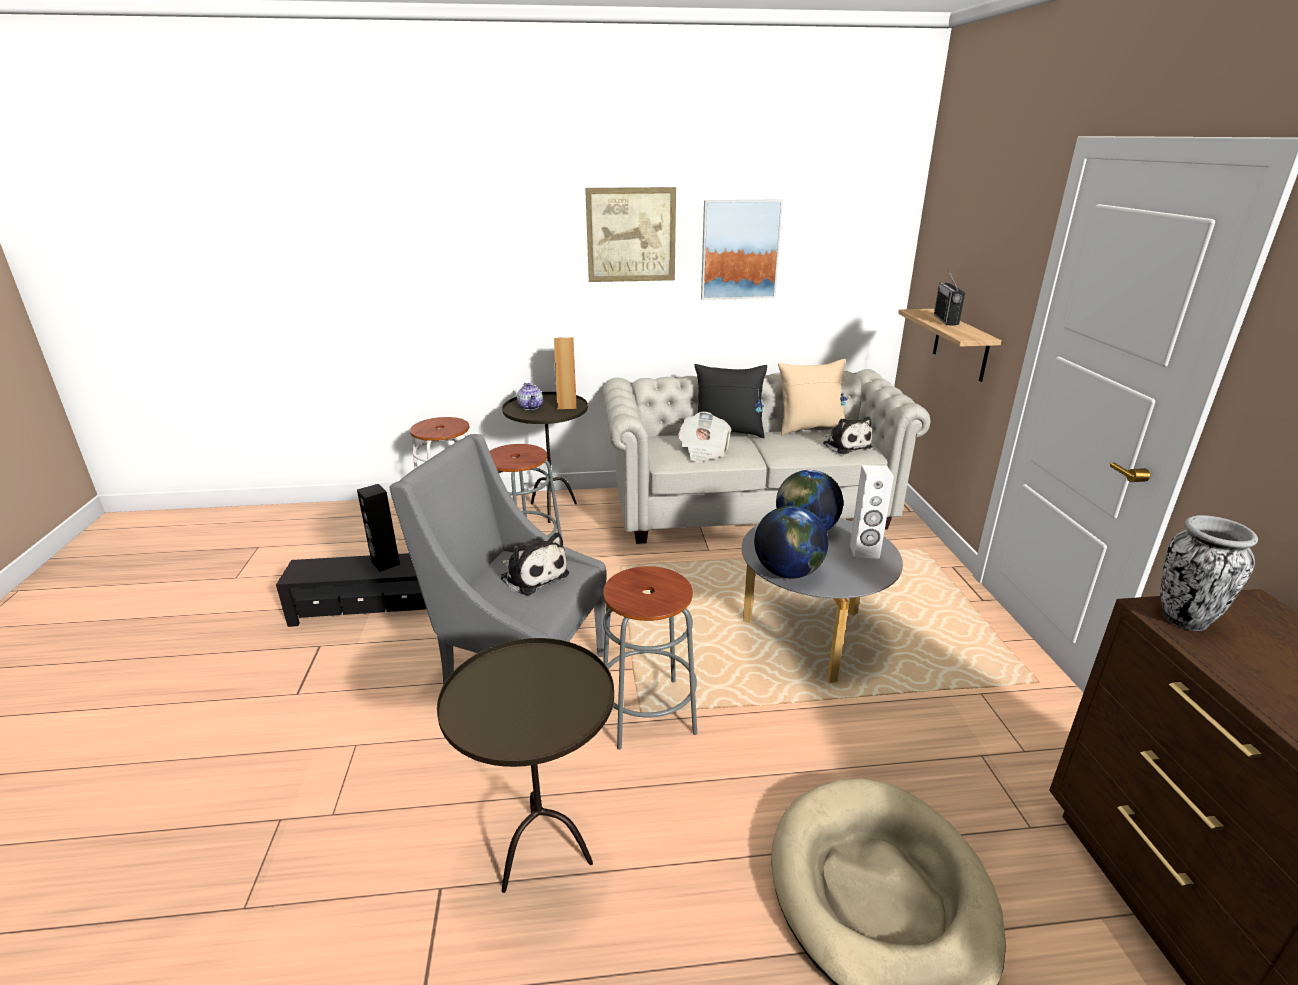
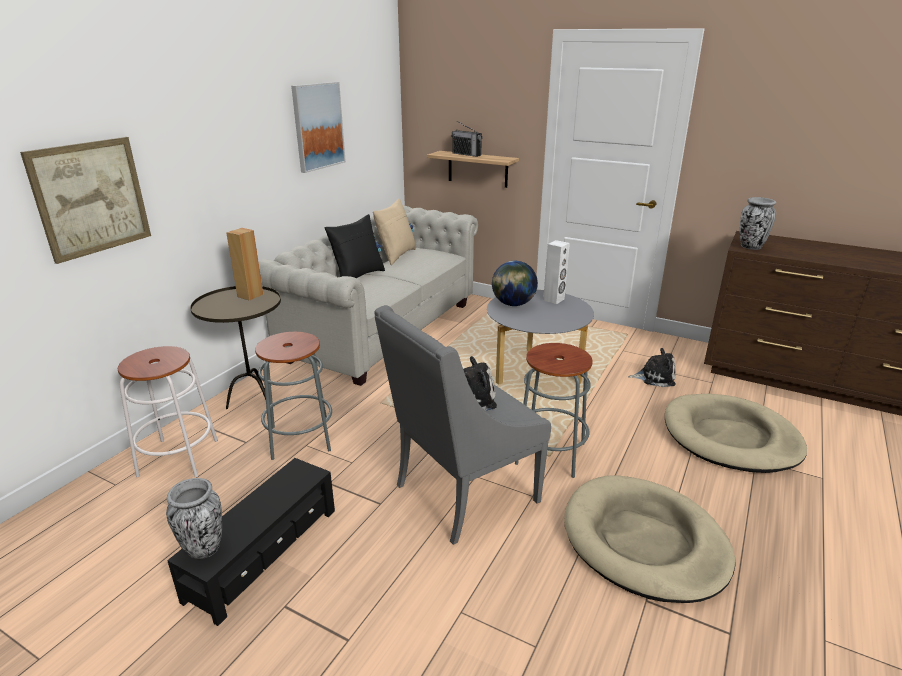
camera: 55 degrees left, 0 degrees up
(309, 567) = (204, 548): none -> vase
(385, 563) = (270, 495): black speaker -> none
(531, 407) = (222, 308): teapot -> none
(542, 855) = (644, 542): brown side table -> beige dog bed
(631, 235) = (247, 123): picture -> picture (91, 198)
(703, 451) = (373, 291): newspaper -> none
(788, 572) = (551, 324): globe -> none
(845, 445) = (435, 256): plush toy -> plush toy (654, 377)

